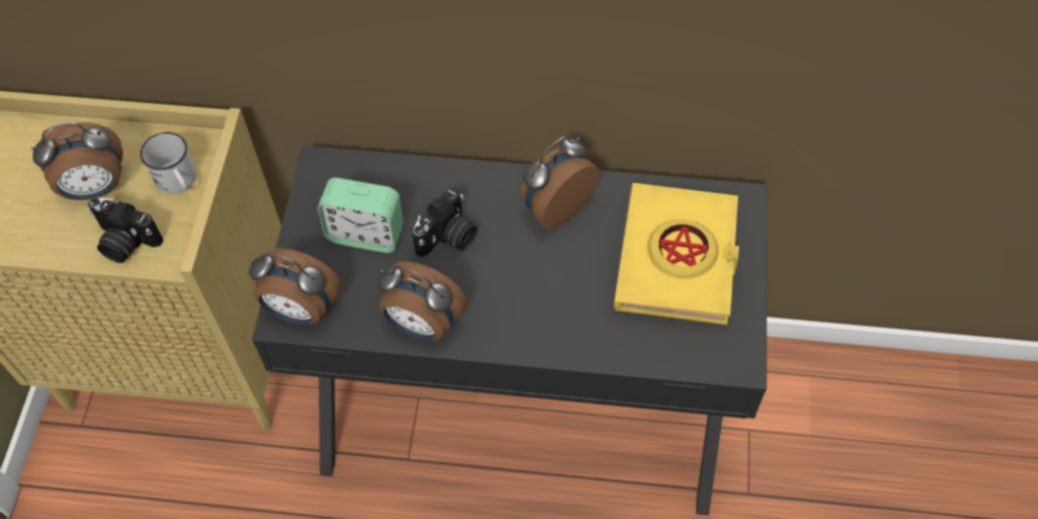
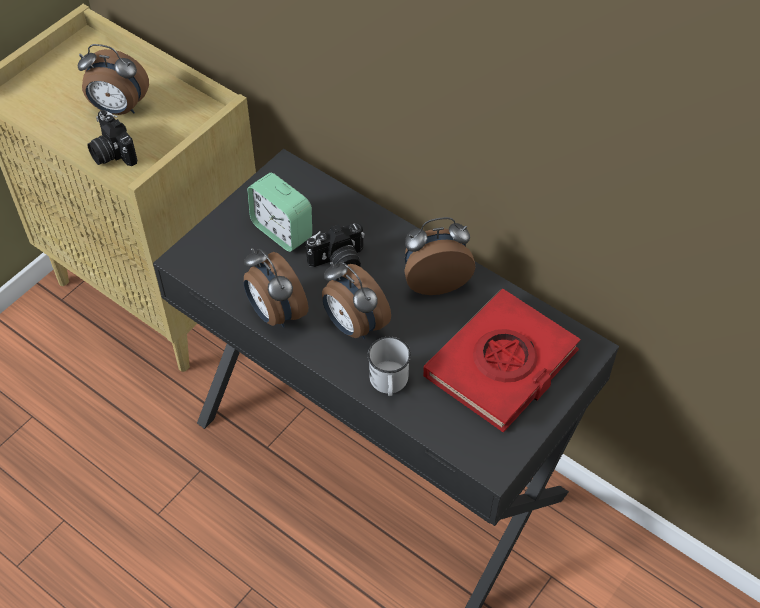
camera: 30 degrees right, 5 degrees down
(179, 182) = (174, 130): white mug -> white mug (389, 383)
(301, 310) = (199, 260): alarm clock -> alarm clock (353, 325)
(677, 259) = (502, 365): yellow book -> red book

